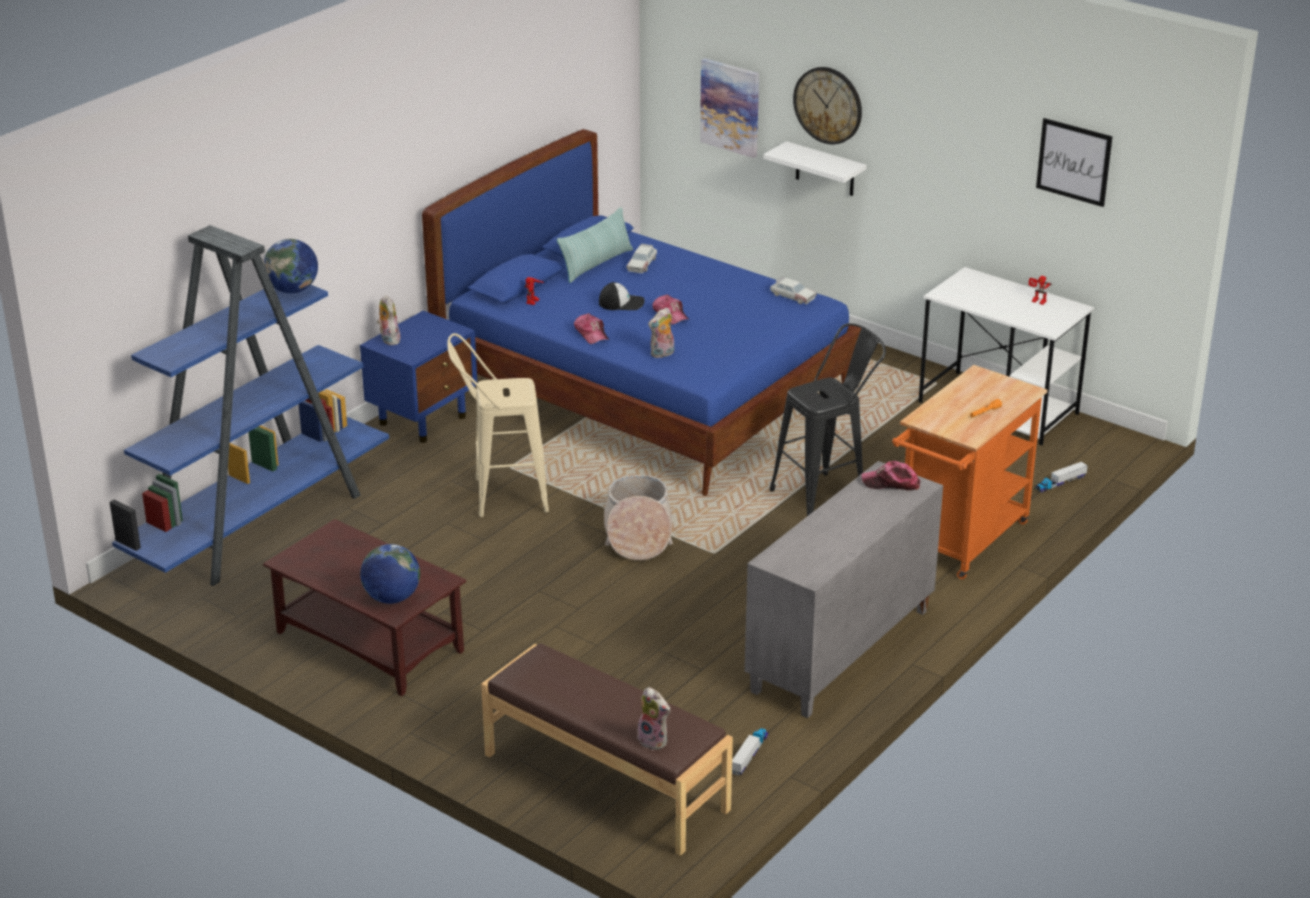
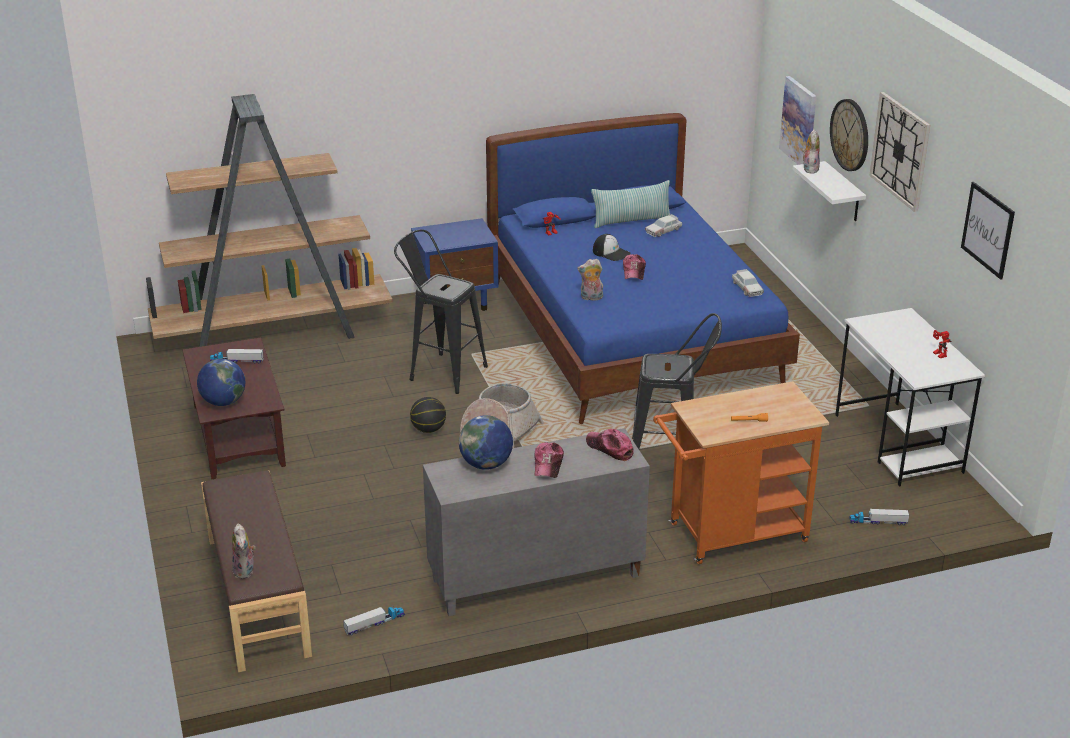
camera: 35 degrees right, 0 degrees up
(260, 522) = (274, 333): blue bookcase -> brown bookcase
(293, 290) = (317, 162): globe -> globe (486, 464)
(345, 552) = (237, 361): none -> toy truck
(388, 339) = (433, 230): plush toy -> plush toy (809, 169)
(500, 496) = (441, 371): beige stool -> black stool
(563, 558) = (428, 429): none -> basketball
(591, 334) = (561, 267): cap -> cap (548, 465)
(919, 107) = (900, 151): none -> wall clock

